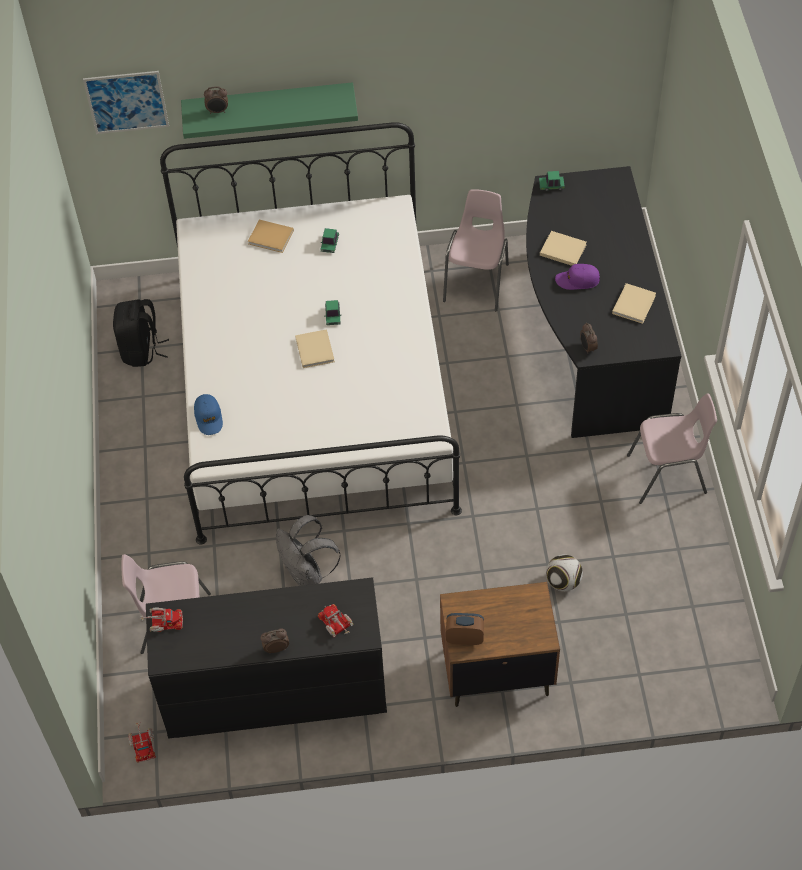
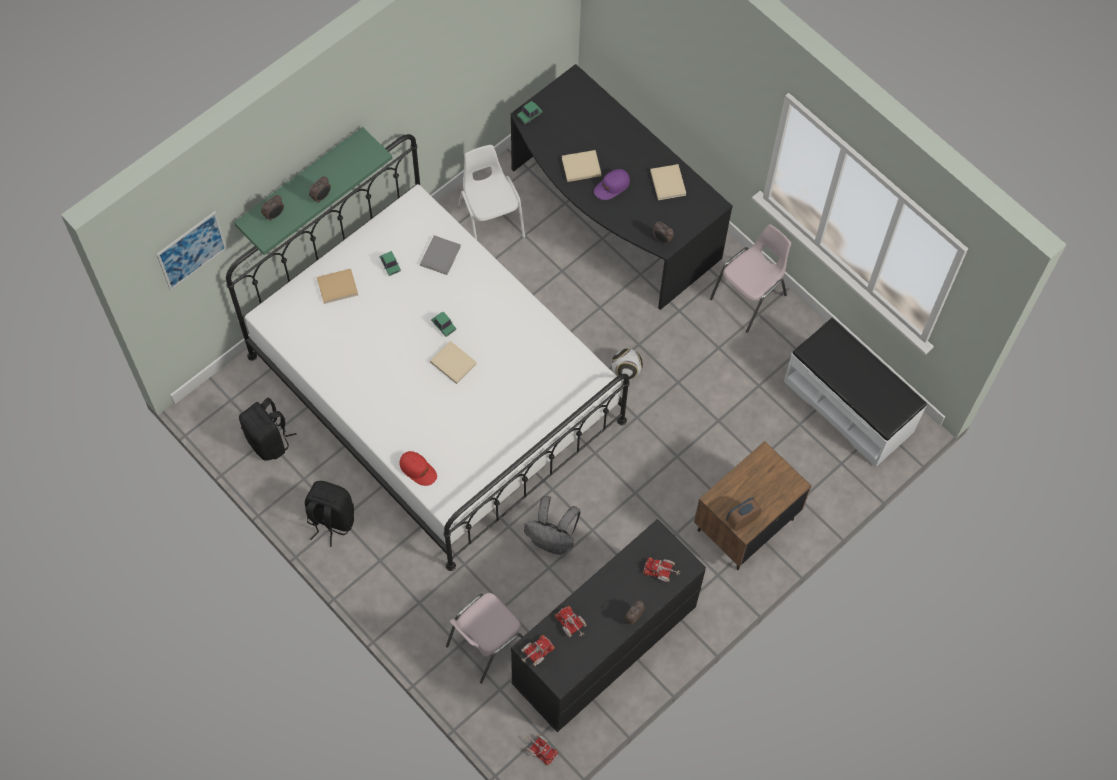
camera: 40 degrees left, 10 degrees up
(135, 441) = (330, 520): none -> black backpack
(208, 417) = (418, 470): blue cap -> red cap
(215, 619) = (572, 624): none -> toy truck
(268, 117) = (321, 197): none -> alarm clock
(380, 259) = (441, 255): none -> grey book
(477, 282) = (491, 221): pink chair -> white chair
(563, 582) = (739, 427): football -> football (626, 371)
(689, 627) = (849, 406): none -> white bench

